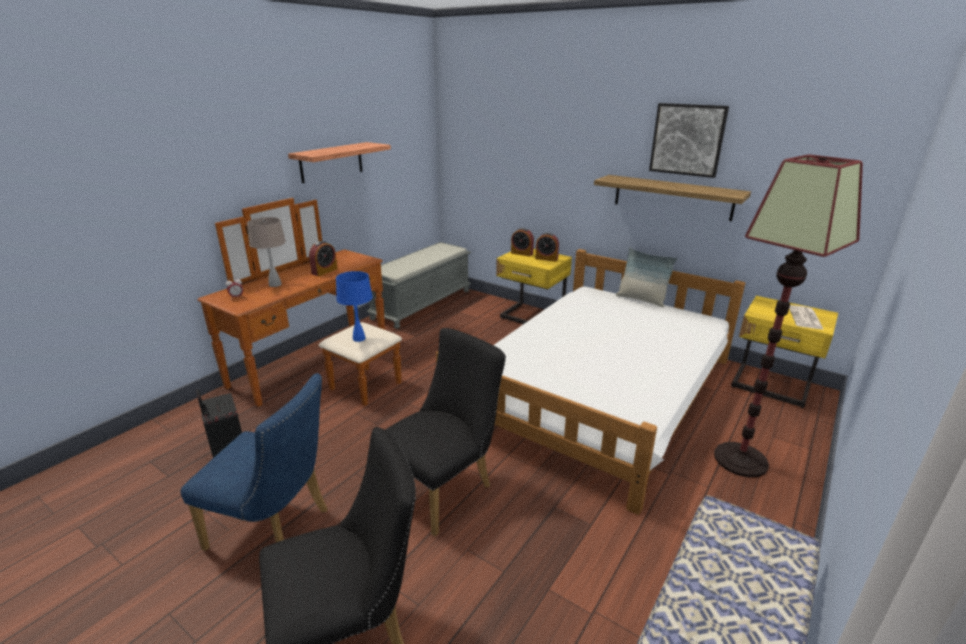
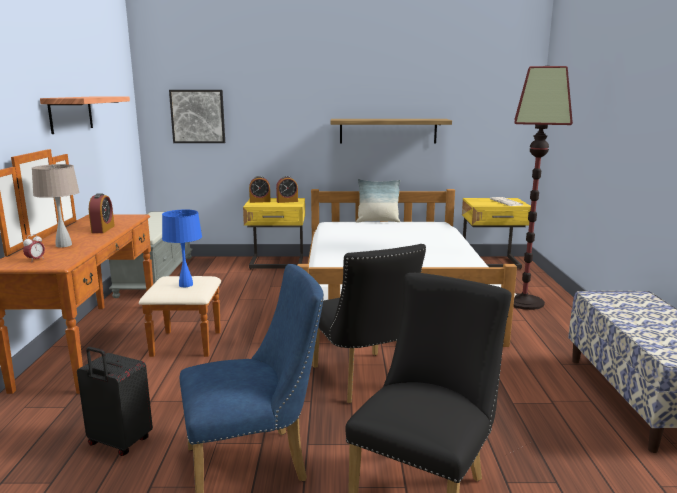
camera: 35 degrees left, 10 degrees down
(444, 488) = (363, 381): black chair -> black chair turned 150 degrees clockwise
(687, 140) = (393, 83): picture -> picture (198, 116)

